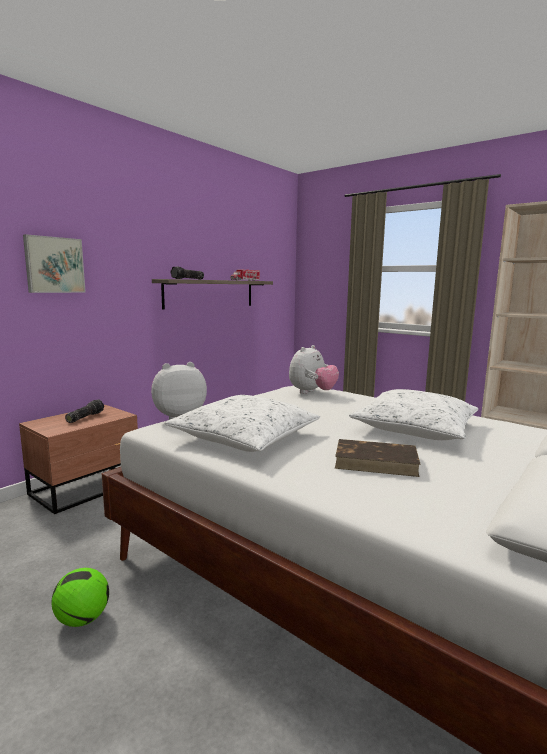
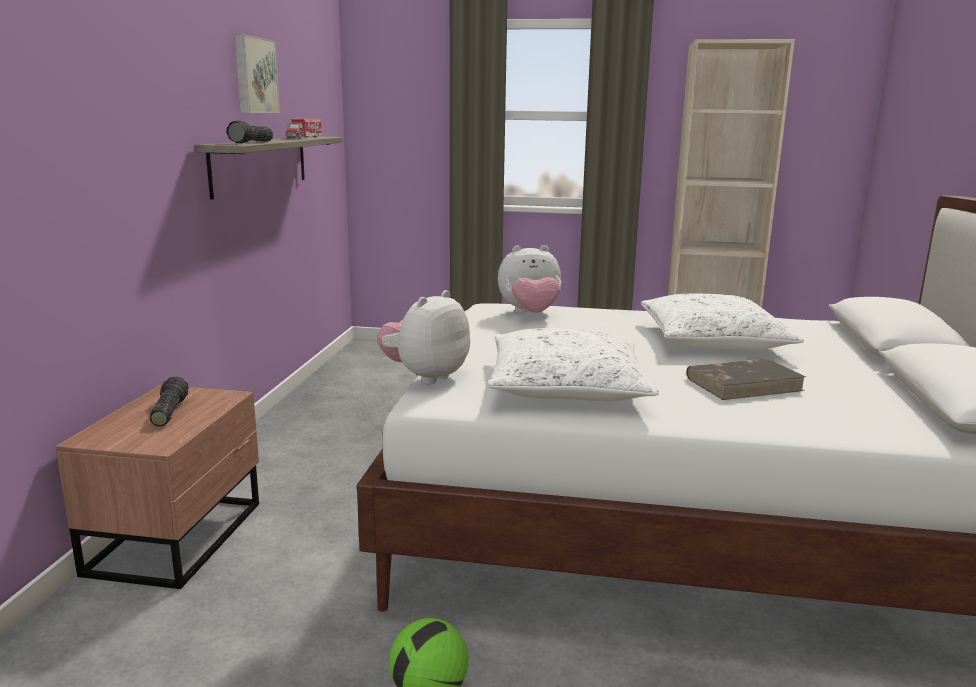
camera: 30 degrees left, 5 degrees up
(54, 265) = (73, 130): picture -> picture (254, 75)
(312, 393) = (530, 314): plush toy -> plush toy turned 75 degrees clockwise

